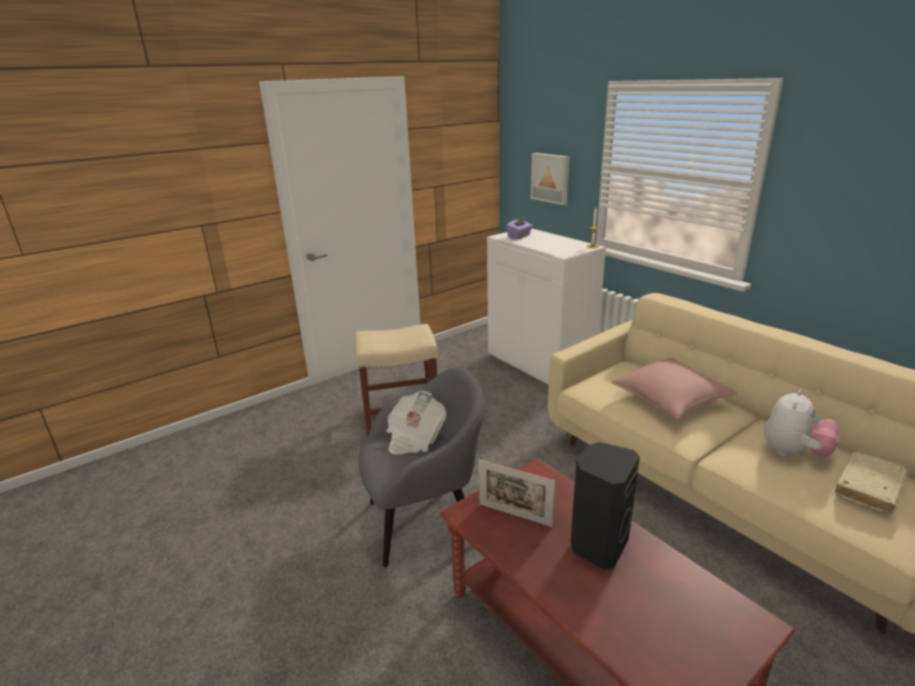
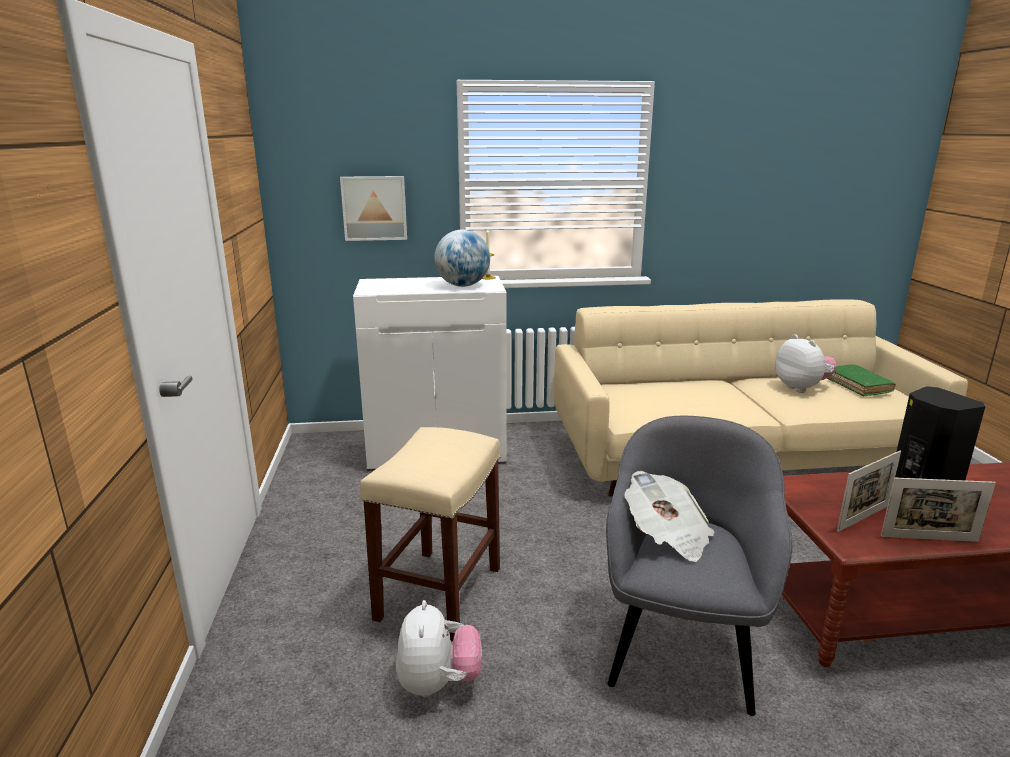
camera: 60 degrees left, 5 degrees down
(335, 448) = (438, 683): none -> plush toy
(512, 553) = (929, 539): none -> picture frame
(519, 236) = (388, 287): purple tissue box -> none
(557, 247) = (463, 286): none -> globe
(670, 399) = (691, 394): pink pillow -> none
(868, 488) = (858, 386): beige book -> green book

